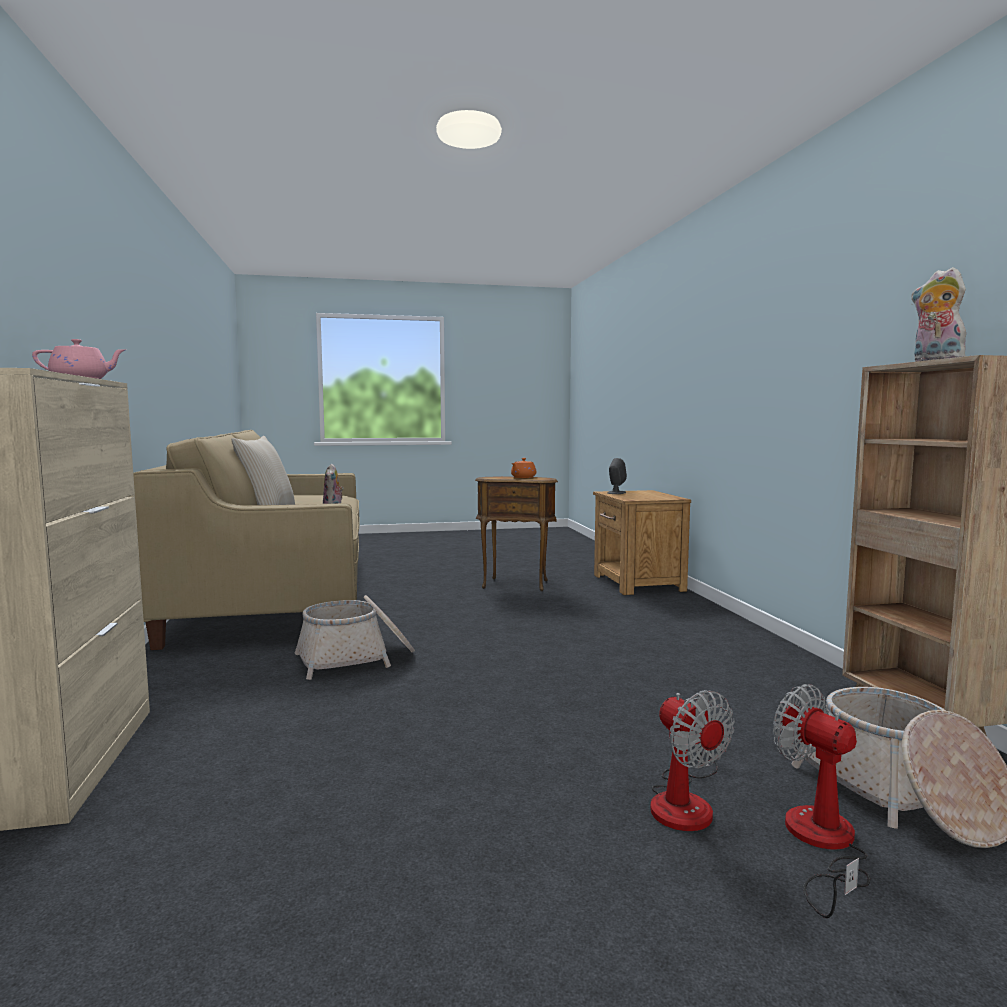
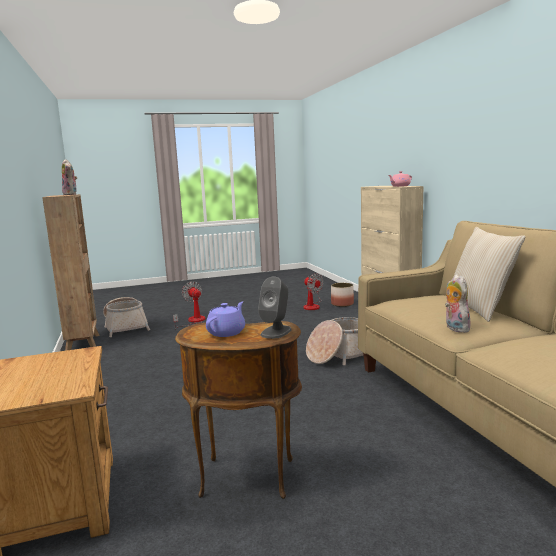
camera: 175 degrees right, 5 degrees up
(97, 859) = (342, 304): none -> planter
(523, 477) = (227, 332): orange teapot -> purple teapot
(616, 493) = (63, 385): grey speaker -> grey speaker (276, 332)
(821, 844) = (165, 318): fan -> fan (312, 306)

